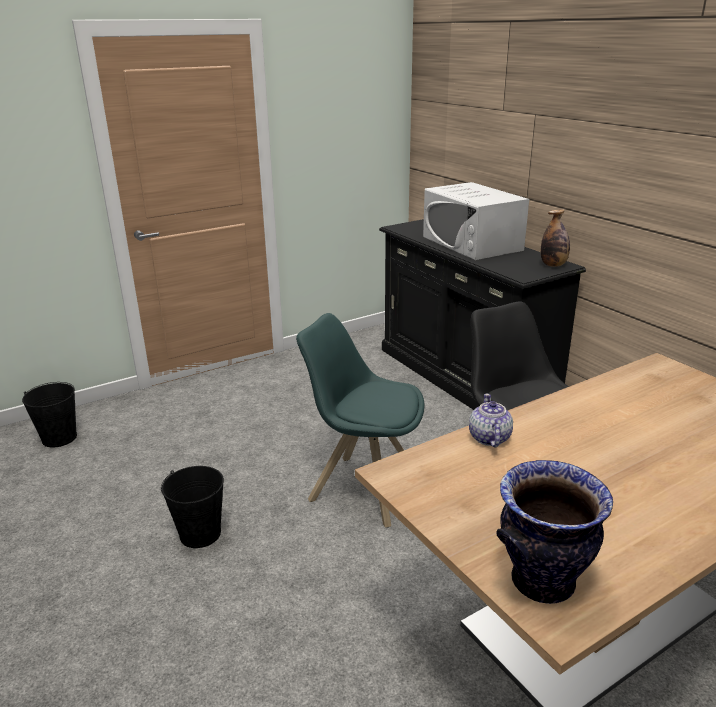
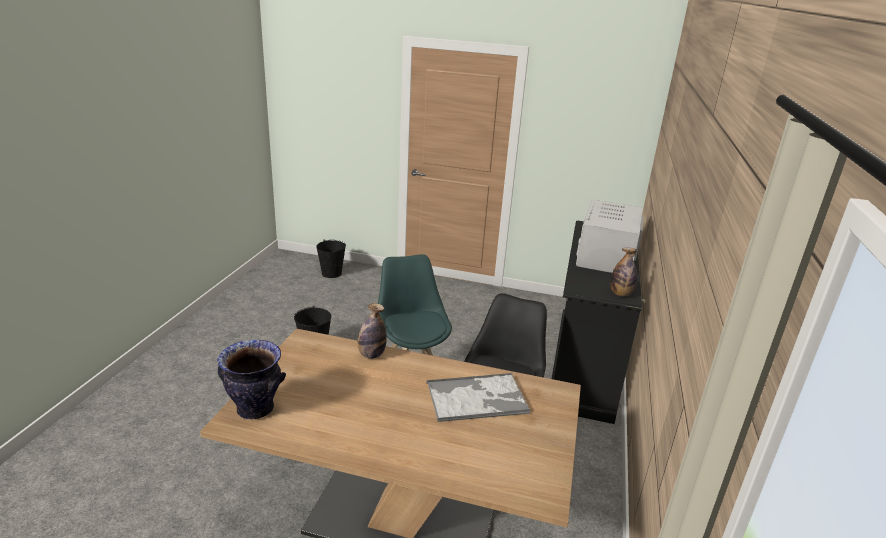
camera: 45 degrees right, 0 degrees up
(489, 438) = (371, 355): teapot -> bottle
(642, 410) = (477, 398): none -> tray

